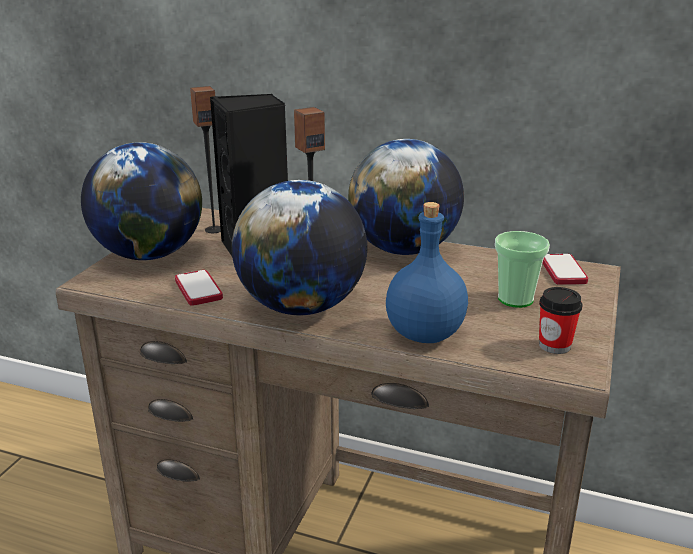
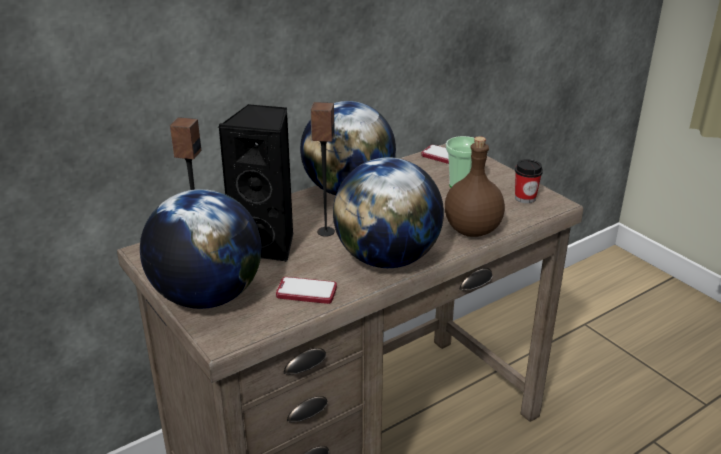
camera: 55 degrees left, 5 degrees up
(424, 333) = (471, 230): blue bottle -> brown bottle

